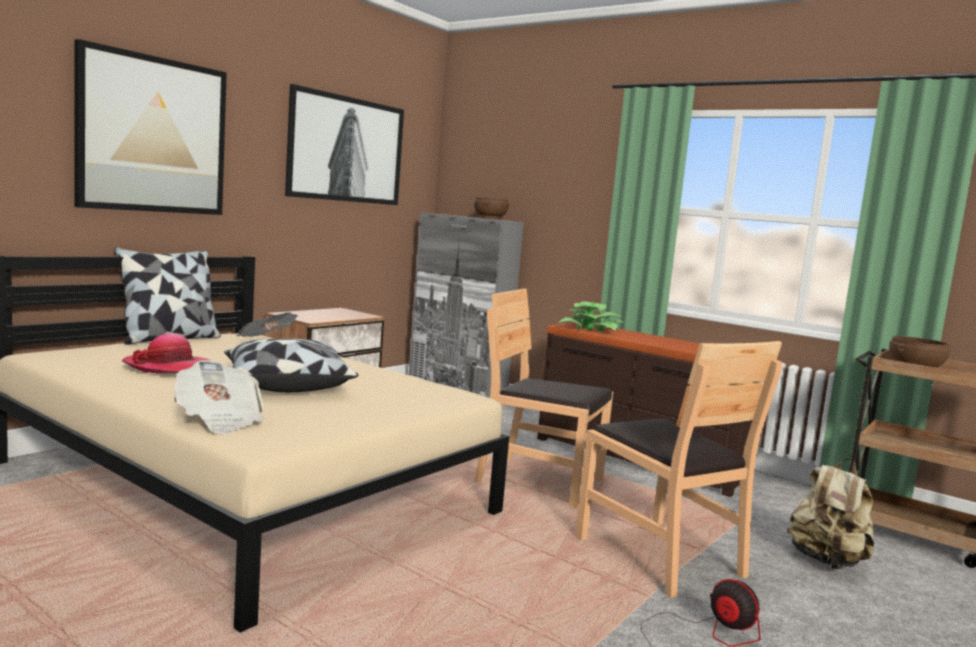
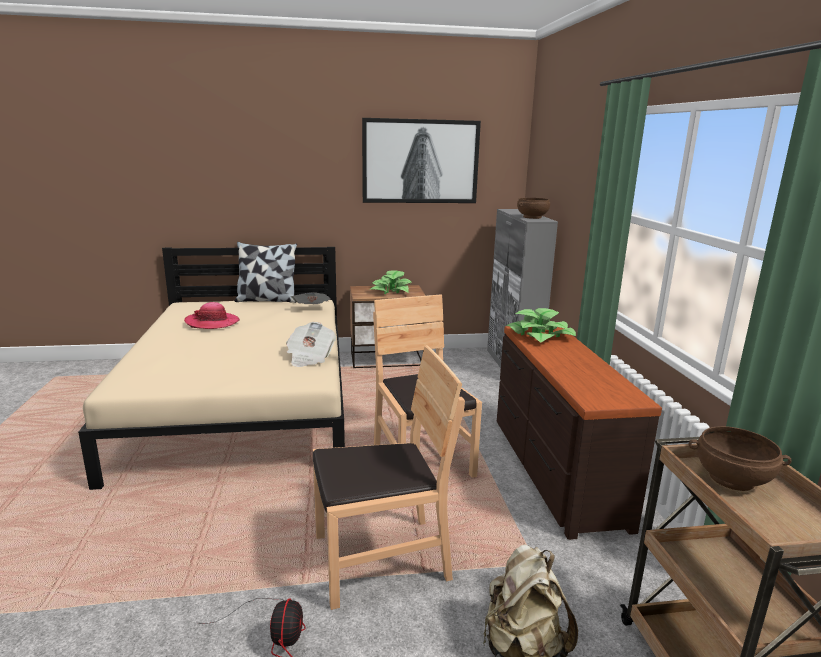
camera: 45 degrees right, 10 degrees up
(153, 135) = (256, 169): picture -> none
(219, 420) = (139, 366): newspaper -> newspaper (309, 357)
(286, 385) = (236, 347): pillow -> none
(329, 314) = (391, 290): none -> potted plant
(660, 555) = (380, 558): brown chair -> brown chair turned 120 degrees counterclockwise

